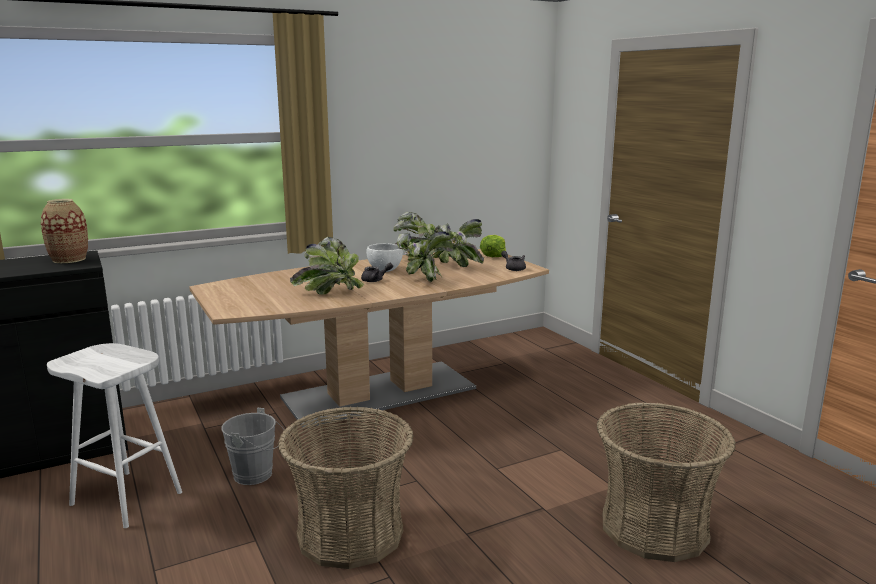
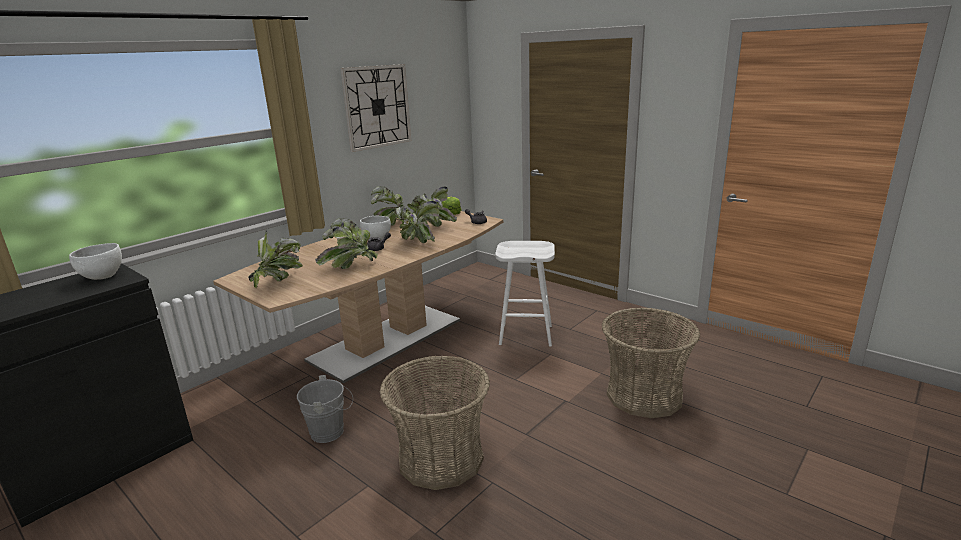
camera: 20 degrees left, 5 degrees up
(69, 259) = (102, 276): vase -> white bowl
(128, 498) = (226, 482): white stool -> white stool (526, 335)
(247, 296) = (279, 281): none -> potted plant
(420, 119) = (377, 107): none -> wall clock

